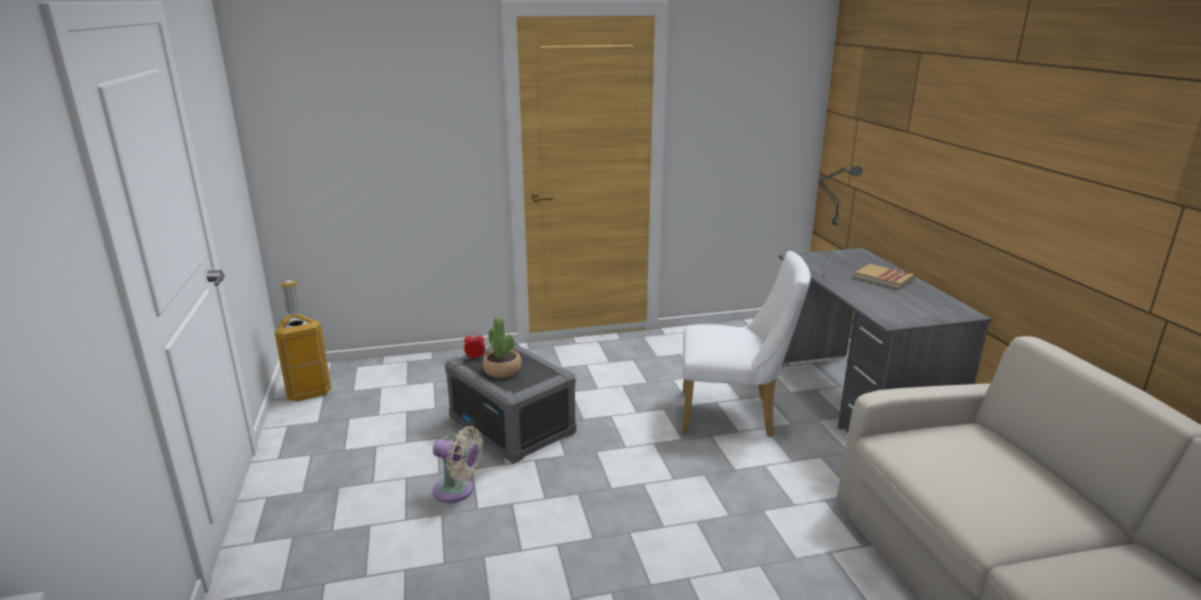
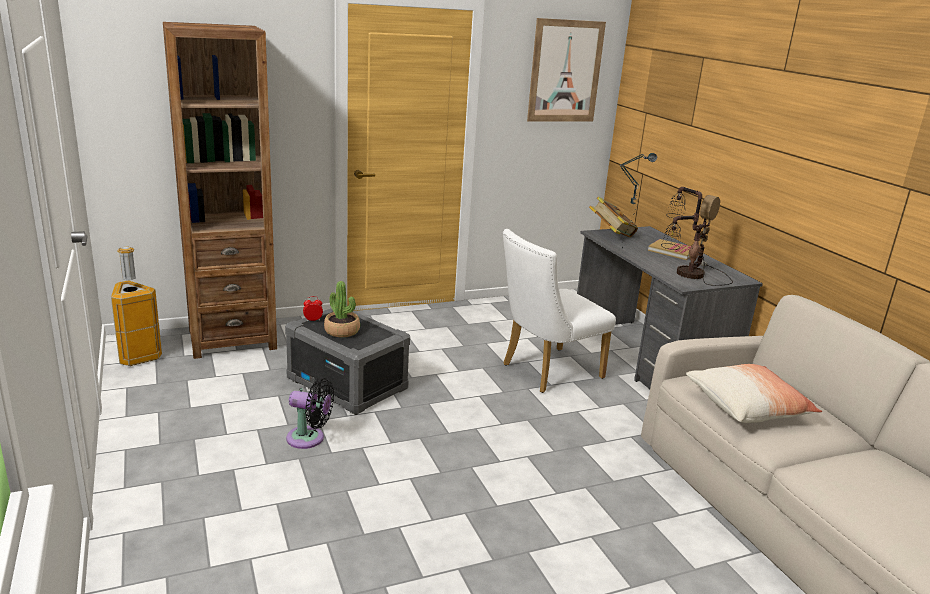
camera: 10 degrees left, 0 degrees up
(405, 372) = (232, 339): none -> brown bookcase
(457, 491) = (309, 439): beige fan -> black fan
(734, 415) = (545, 372): white chair -> white chair turned 150 degrees clockwise
(764, 77) = (565, 71): none -> picture
(813, 259) = (611, 235): none -> book
(898, 307) = (688, 274): none -> table lamp
(962, 479) = (748, 407): none -> pillow

